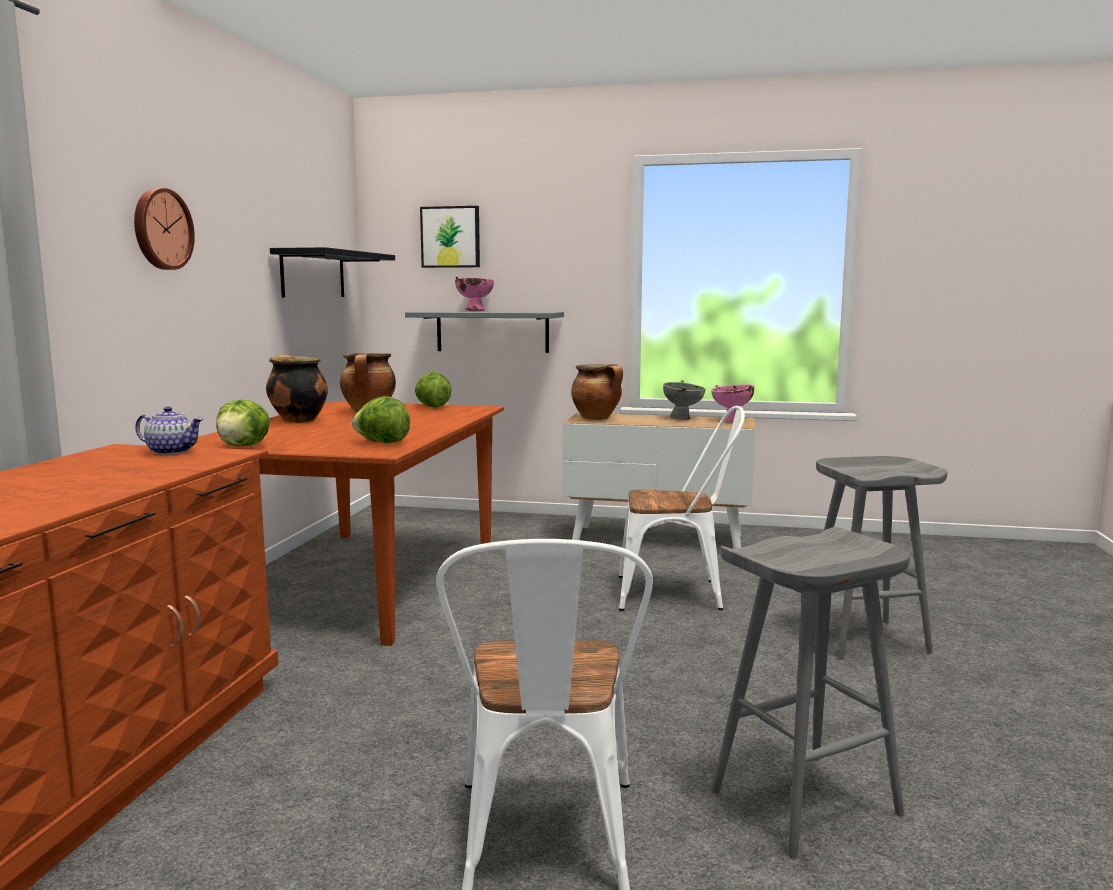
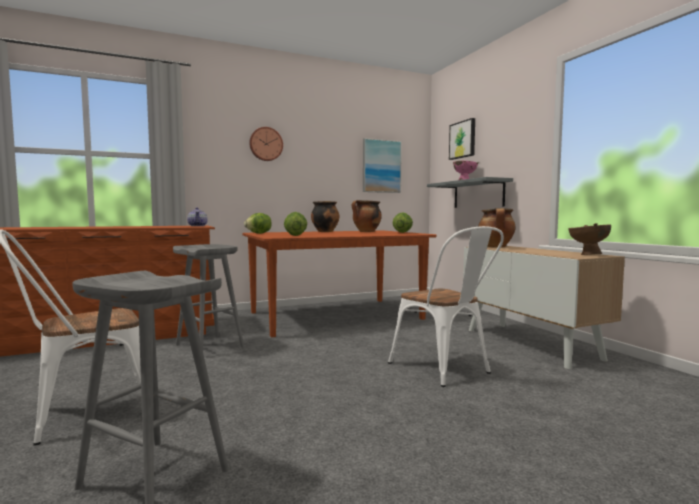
camera: 55 degrees right, 5 degrees down
(313, 274) = (381, 166): black shelf -> picture
(683, 418) = (555, 251): grey bowl -> none
(732, 421) = (588, 255): pink bowl -> brown bowl
(865, 639) = (485, 450): grey stool -> grey stool (210, 346)

